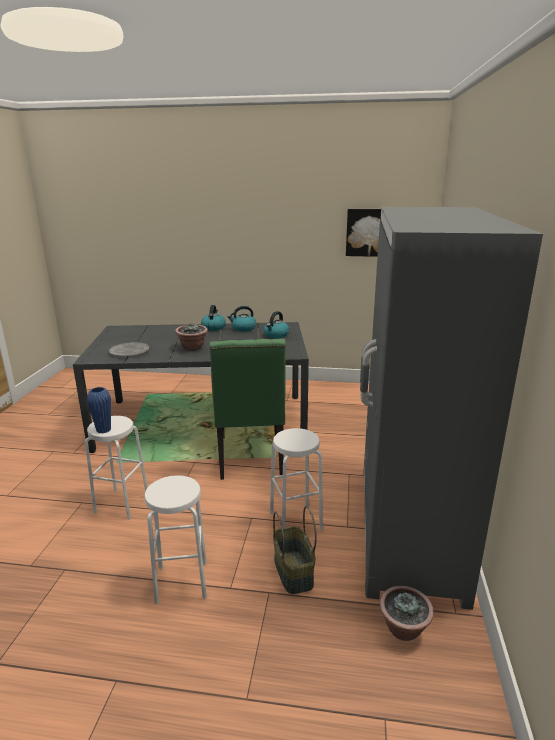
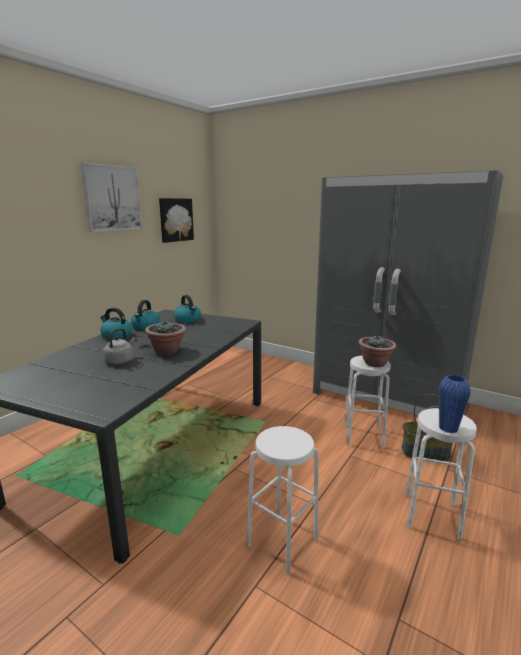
camera: 65 degrees left, 5 degrees down
(103, 430) = (296, 446): blue vase -> blue vase (448, 428)
(129, 352) = (121, 383): grey plate -> none
(165, 342) = (120, 361): none -> grey kettle
(250, 455) = (250, 433): green chair -> none
(291, 209) = (112, 198): none -> picture
(403, 630) = (482, 428): potted plant -> potted plant (375, 363)

